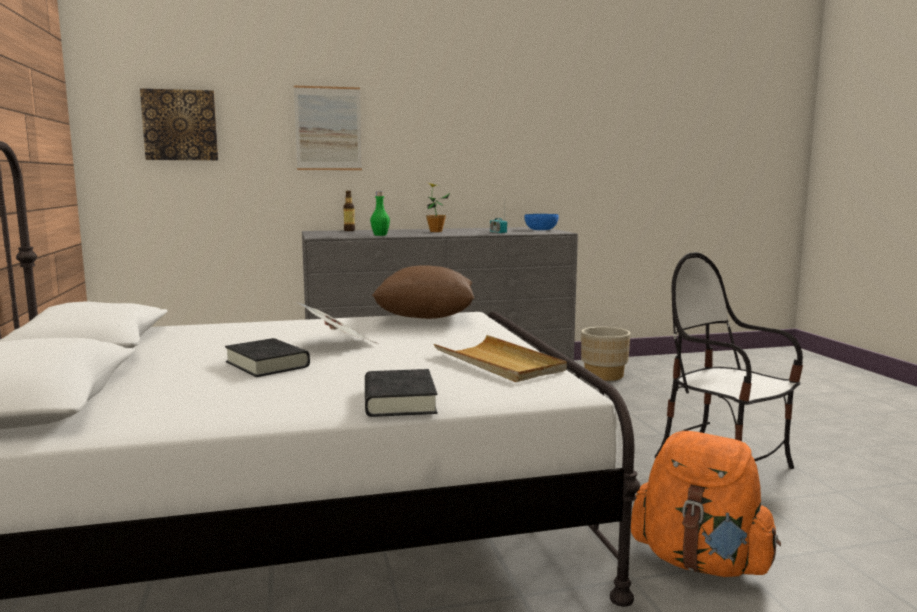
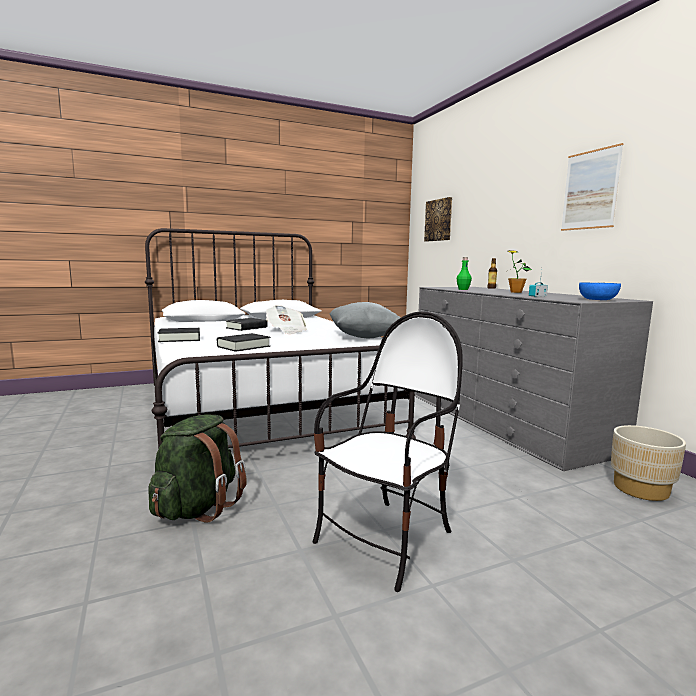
camera: 80 degrees right, 0 degrees up
(328, 128) = (498, 213): picture -> picture (590, 190)
(425, 318) = (364, 337): brown pillow -> grey pillow
(499, 363) = (243, 346): beige tray -> black book
(700, 562) = (198, 507): orange backpack -> green backpack

